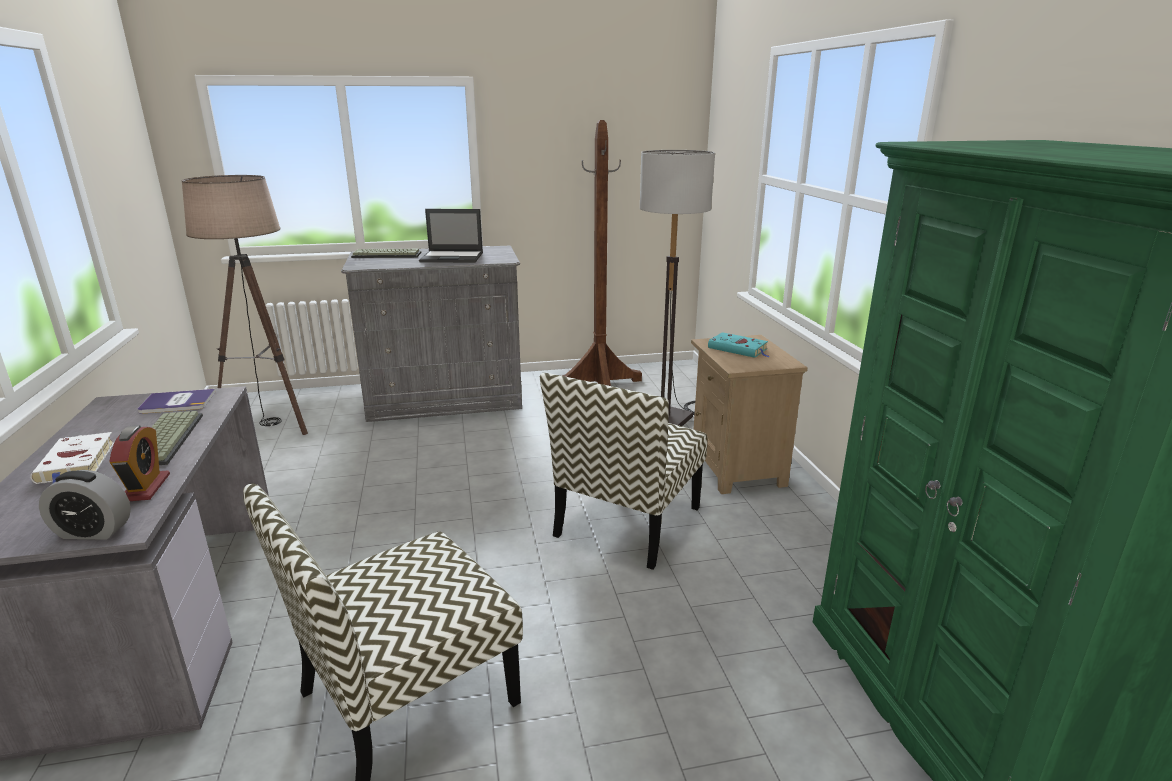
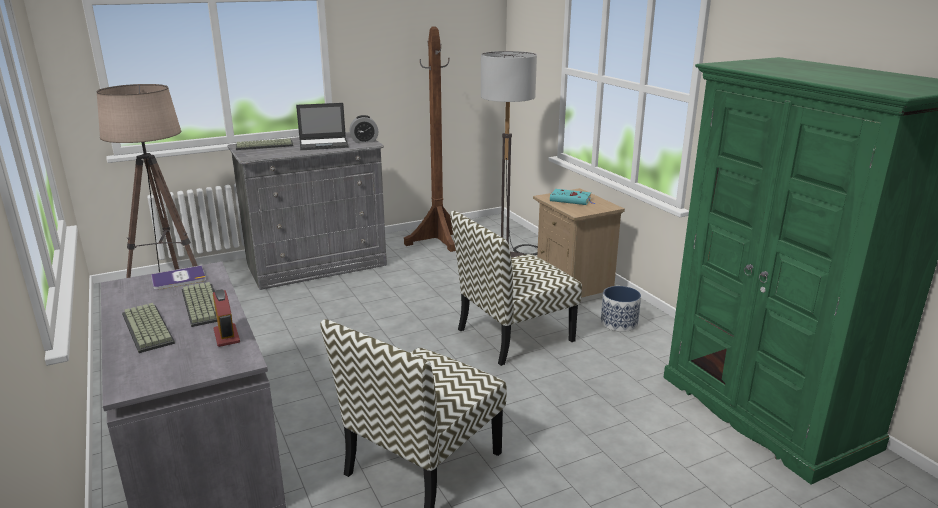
camera: 15 degrees left, 0 degrees up
(76, 464) = (149, 328): white book -> keyboard
(93, 531) = (221, 366): alarm clock -> alarm clock (364, 141)
(627, 523) = (513, 336): chair -> chair turned 45 degrees clockwise
(780, 526) = (619, 323): none -> planter

